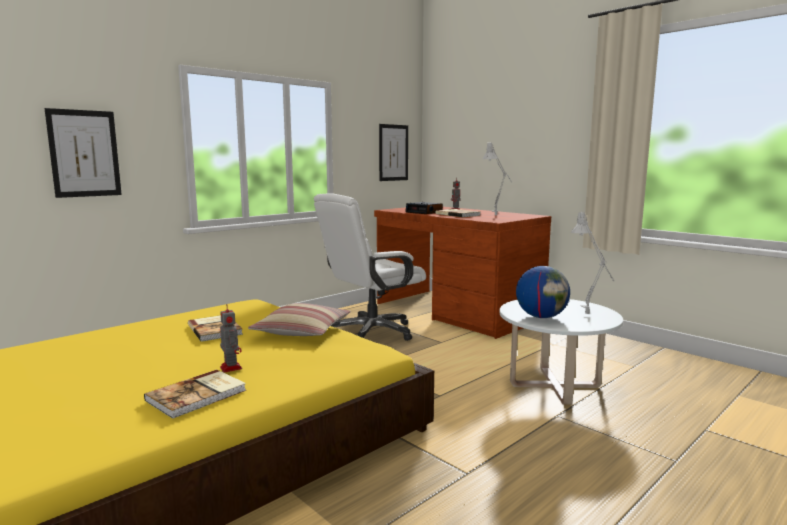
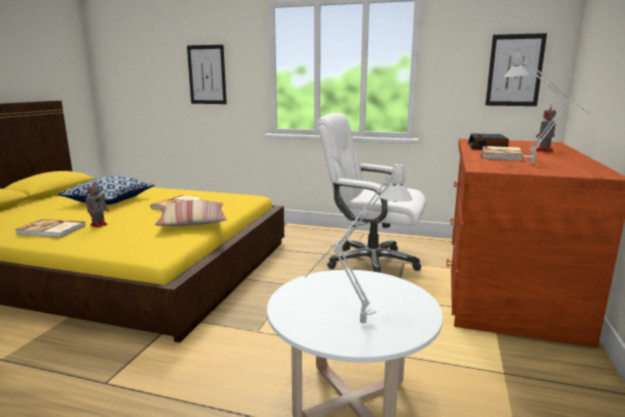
camera: 60 degrees right, 5 degrees up
(100, 359) = (109, 201): none -> pillow
(541, 317) = (316, 296): globe -> none

